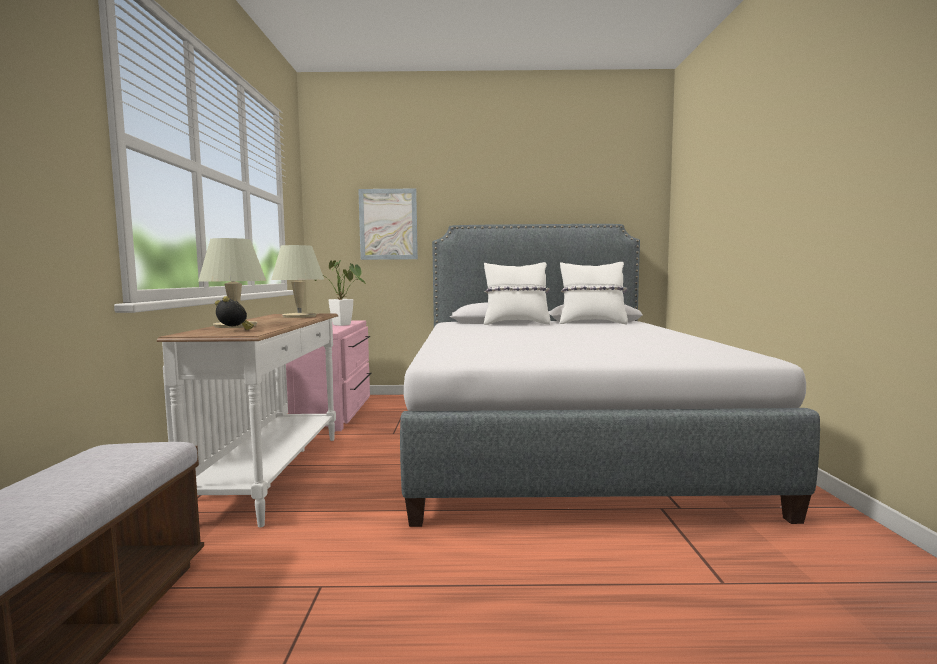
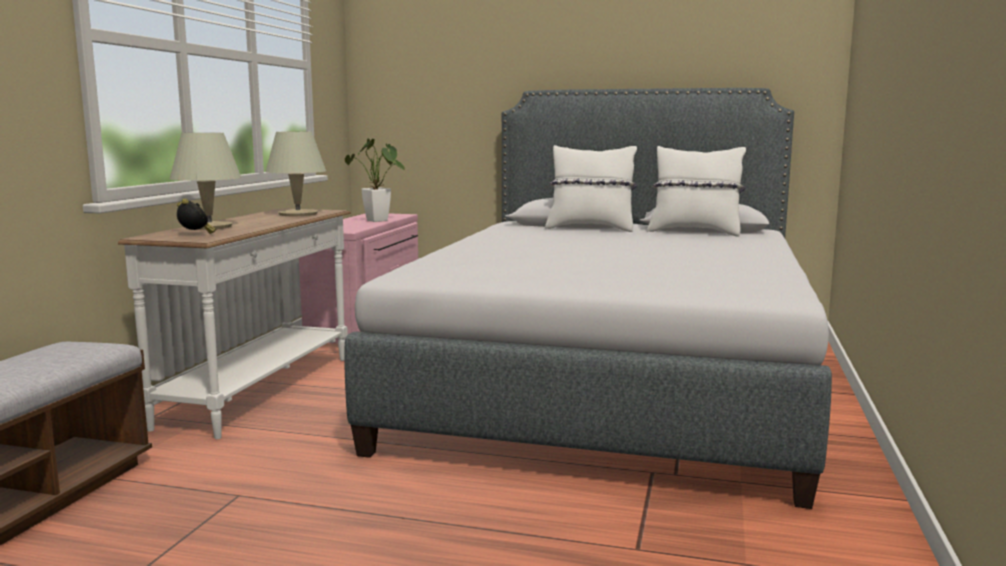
camera: 15 degrees right, 5 degrees up
(388, 224) = (449, 88): picture -> none

